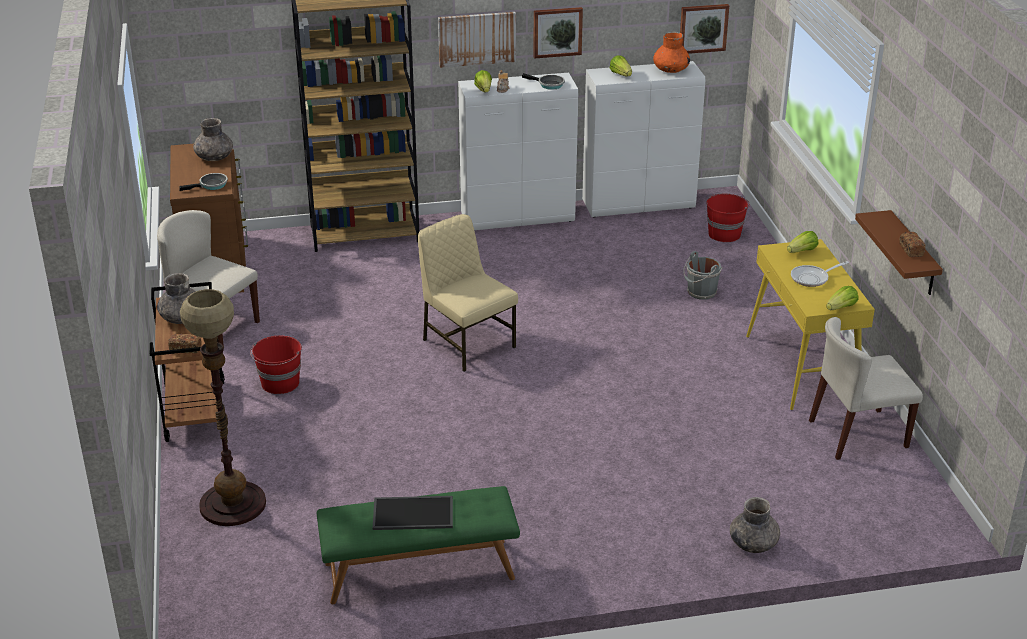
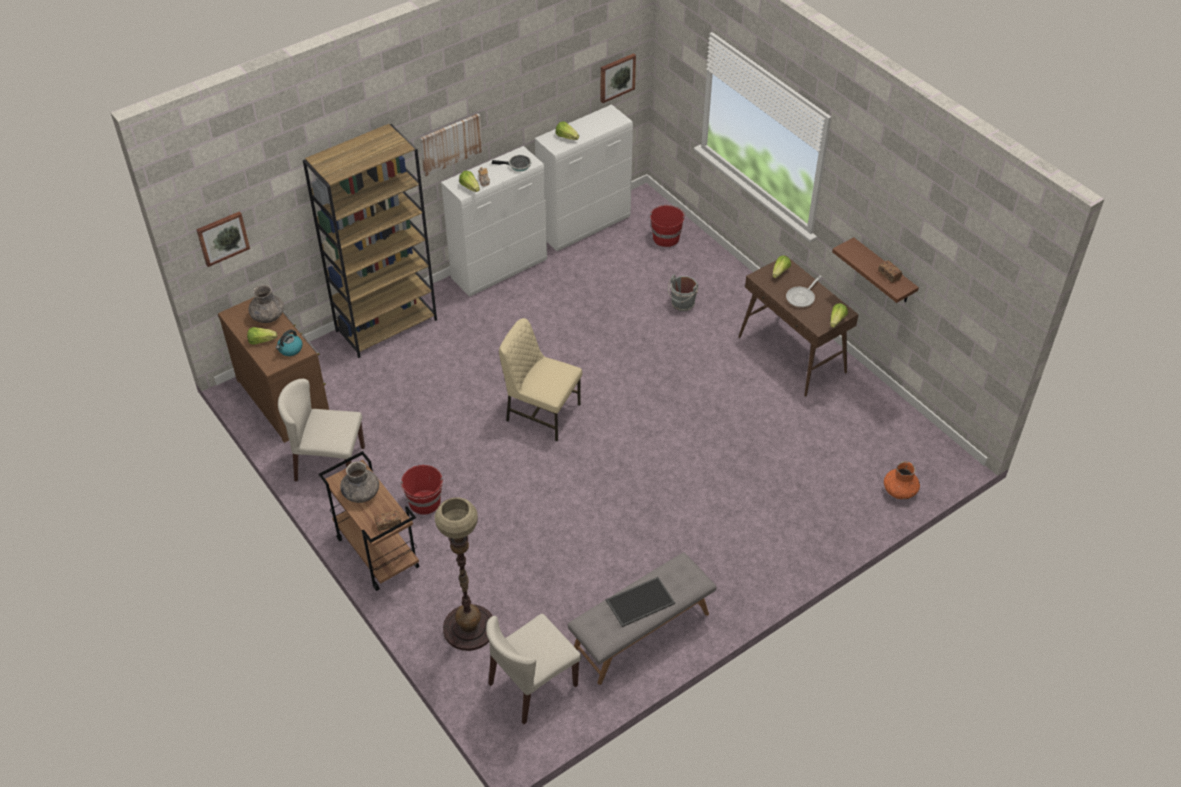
camera: 25 degrees left, 15 degrees up
(190, 173) = (261, 341): none -> lettuce
(211, 185) = (290, 349): frying pan -> kettle
(419, 572) = (641, 633): green bench -> grey bench
(557, 32) = (511, 117): picture -> picture (222, 238)
(670, 70) = (601, 120): orange vase -> orange vase (899, 491)
(753, 543) = (843, 523): grey vase -> none
(802, 368) = (792, 355): yellow console table -> brown console table
(857, 434) = (859, 403): beige chair -> beige chair (532, 685)

